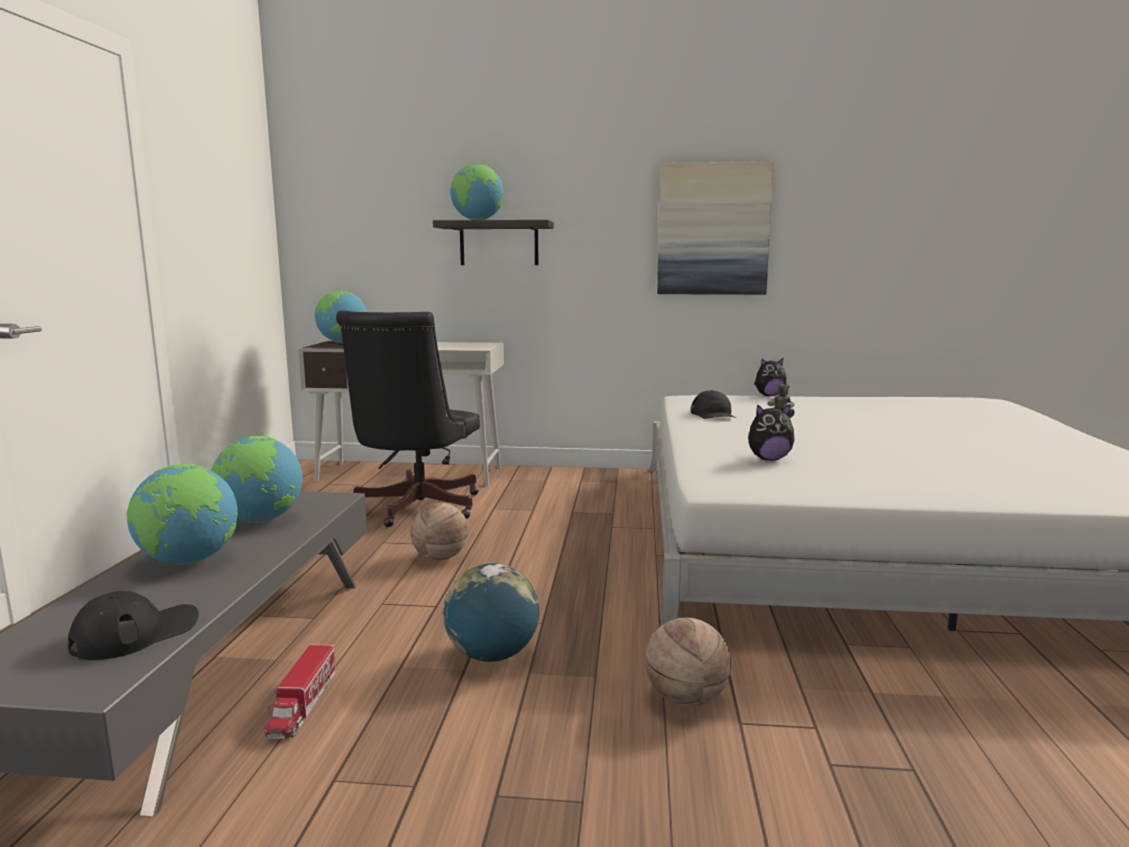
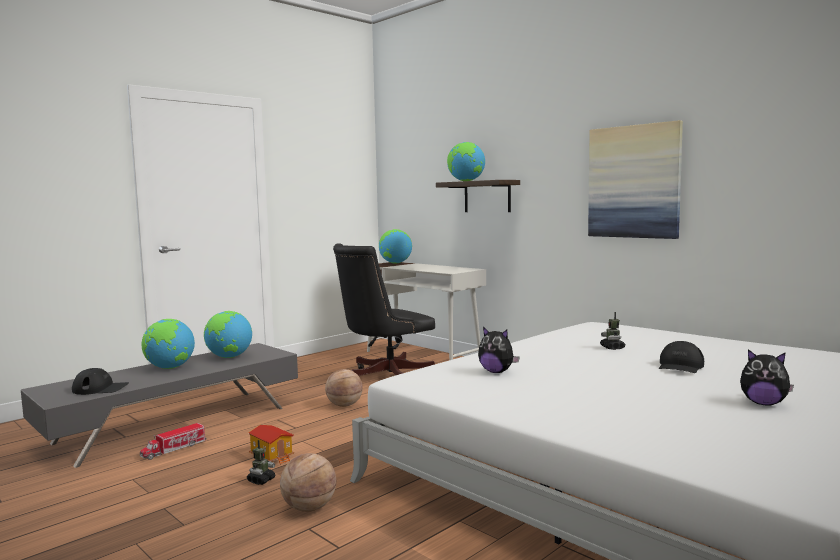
camera: 40 degrees right, 5 degrees down
(492, 655) = (272, 456): globe -> toy house
(549, 692) = (261, 480): none -> toy robot
(713, 414) = (568, 338): black cap -> black cap (680, 366)
(769, 396) = (670, 331): plush toy -> plush toy (763, 403)

